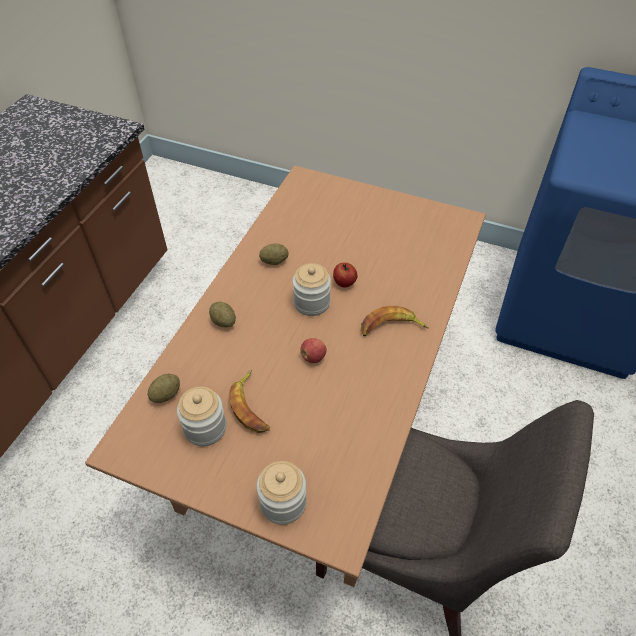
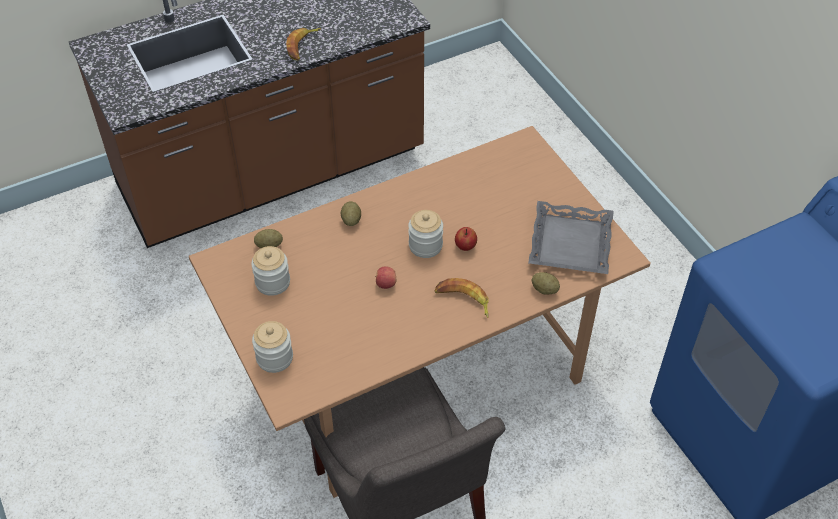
camera: 40 degrees right, 0 degrees up
(251, 406) = (313, 288): banana -> banana (302, 46)
(274, 261) = (431, 197): potato -> potato (544, 289)
(417, 233) = (569, 243): none -> grey tray

